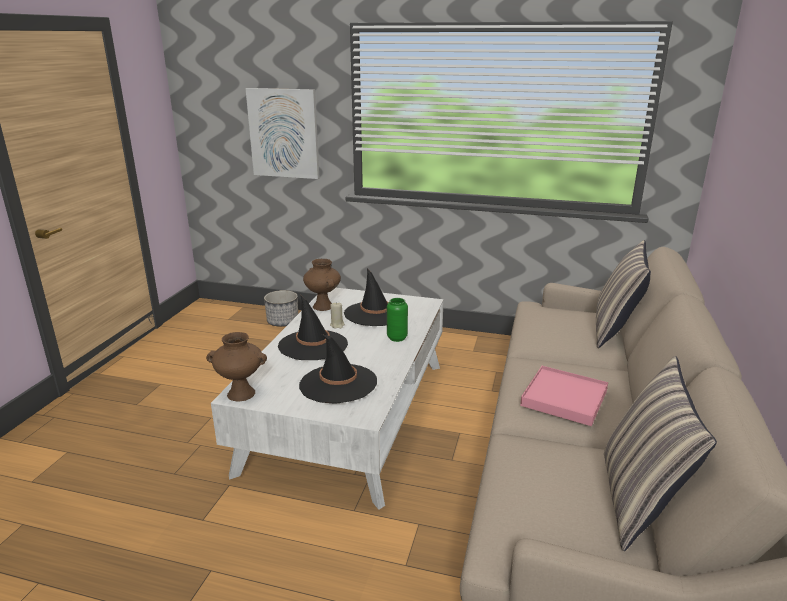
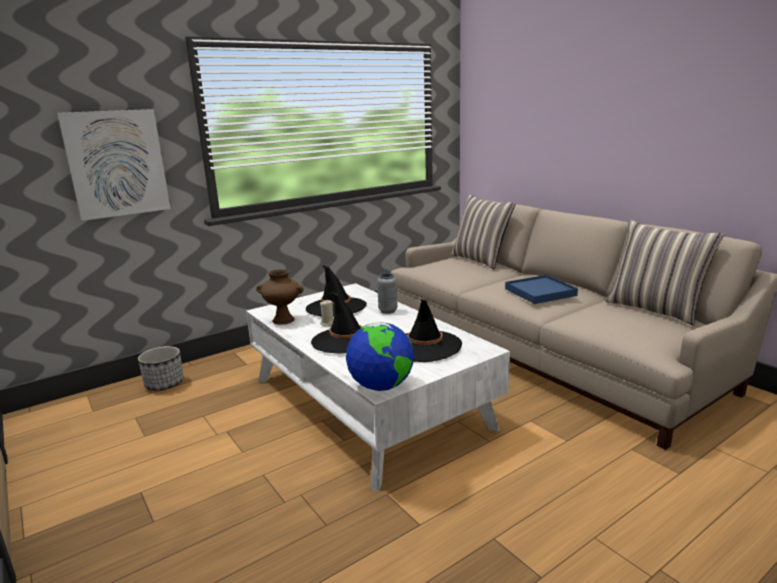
camera: 50 degrees left, 5 degrees down
(242, 393) = (381, 386): brown vase -> globe
(397, 338) = (388, 311): green vase -> grey vase
(564, 398) = (540, 292): pink tray -> blue tray

